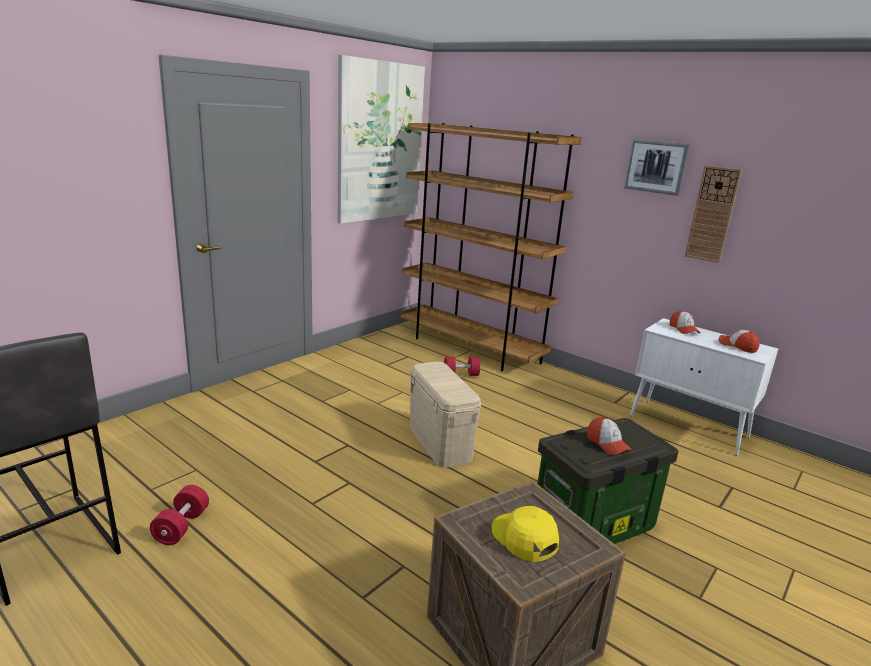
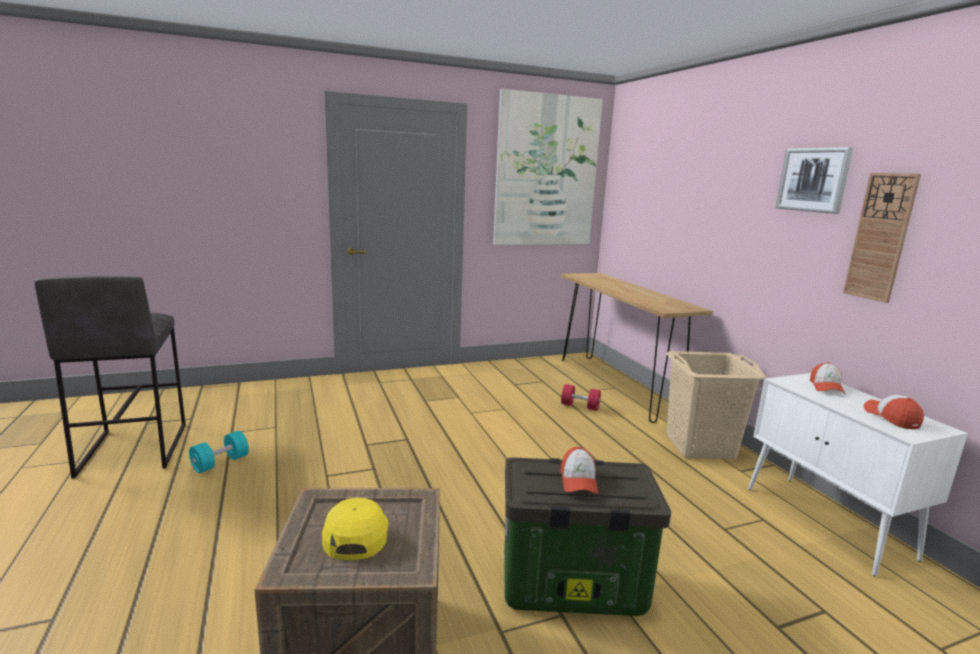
camera: 30 degrees right, 5 degrees down
(181, 526) = (220, 463): red dumbbell -> turquoise dumbbell
(440, 442) = (492, 458): beige storage box -> none
(470, 348) = (616, 386): brown bookcase -> brown console table
(573, 389) = (699, 446): none -> beige laundry basket

